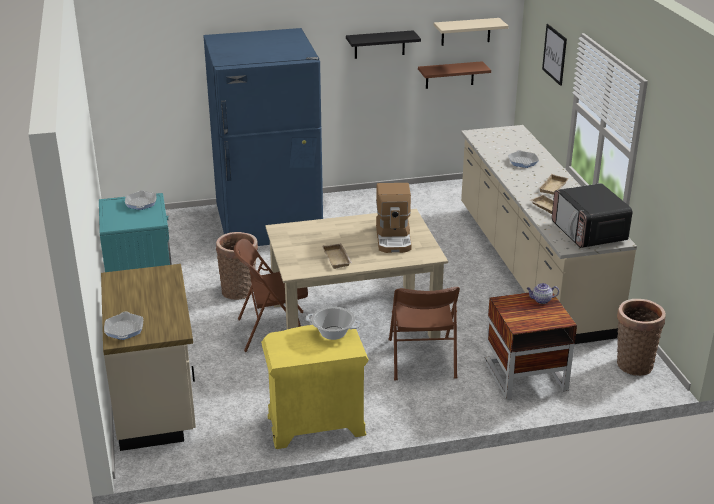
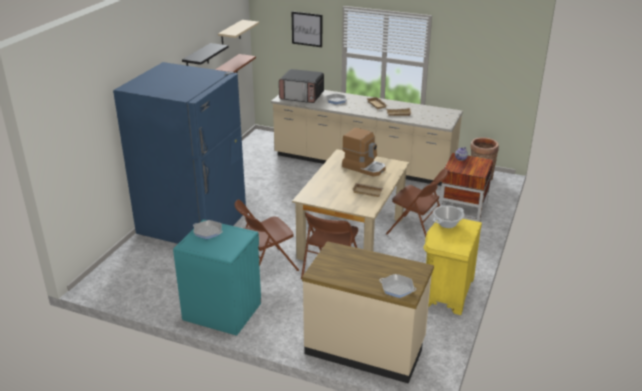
camera: 55 degrees left, 0 degrees up
(239, 290) = (265, 266): basket -> brown chair
(589, 232) = (436, 115): microwave -> microwave (302, 96)

